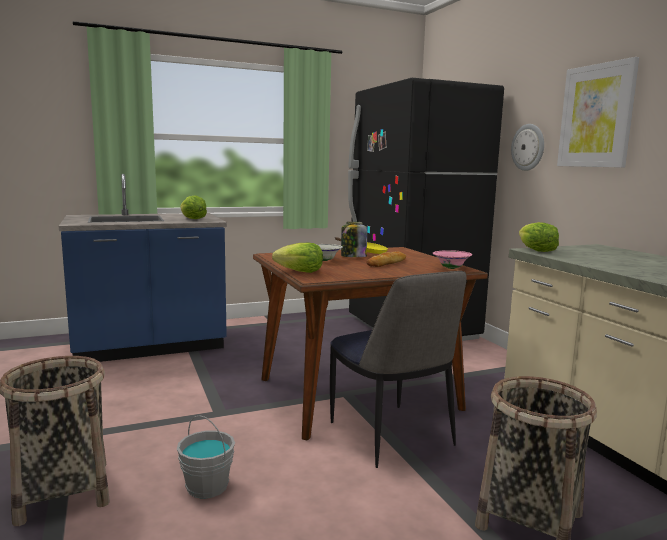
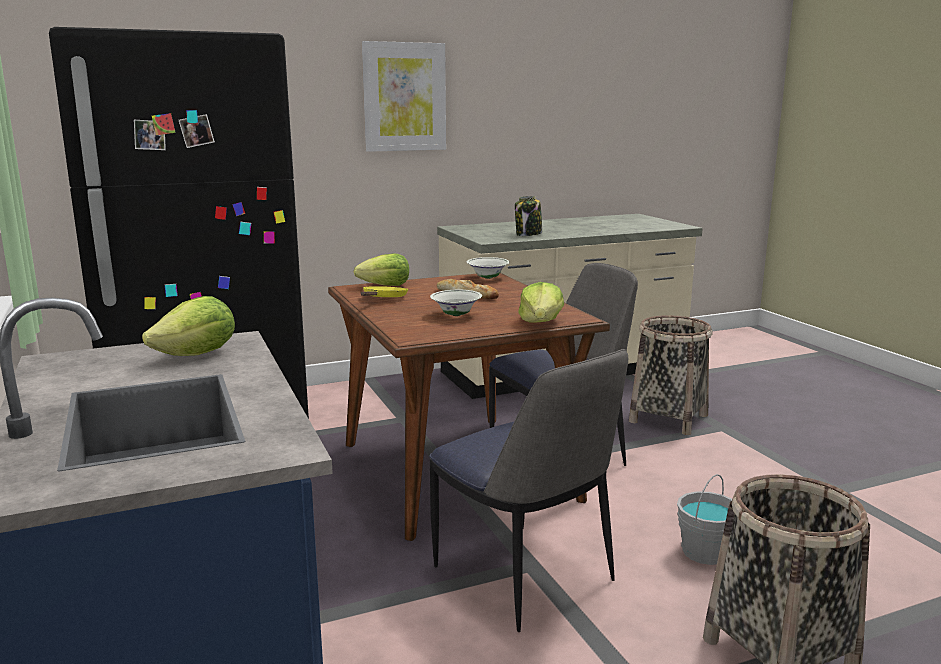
camera: 90 degrees left, 5 degrees up
(207, 410) = (525, 577): none -> chair
(353, 257) = (424, 304): jar -> jar (528, 234)
(451, 268) = (488, 278): pink bowl -> white bowl
(528, 147) = (310, 130): wall clock -> none
(535, 250) = (490, 239): lettuce -> lettuce (385, 286)

